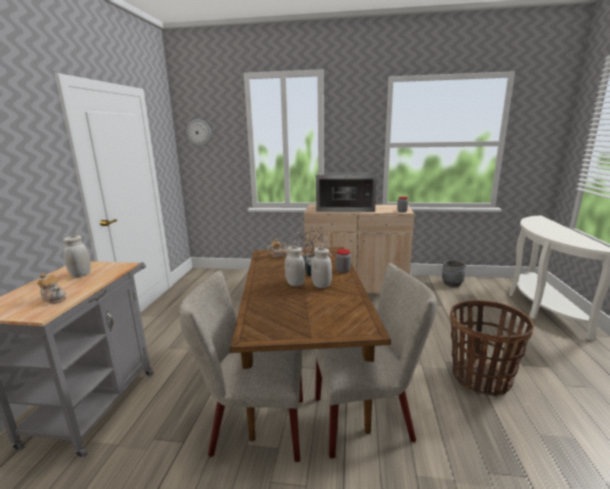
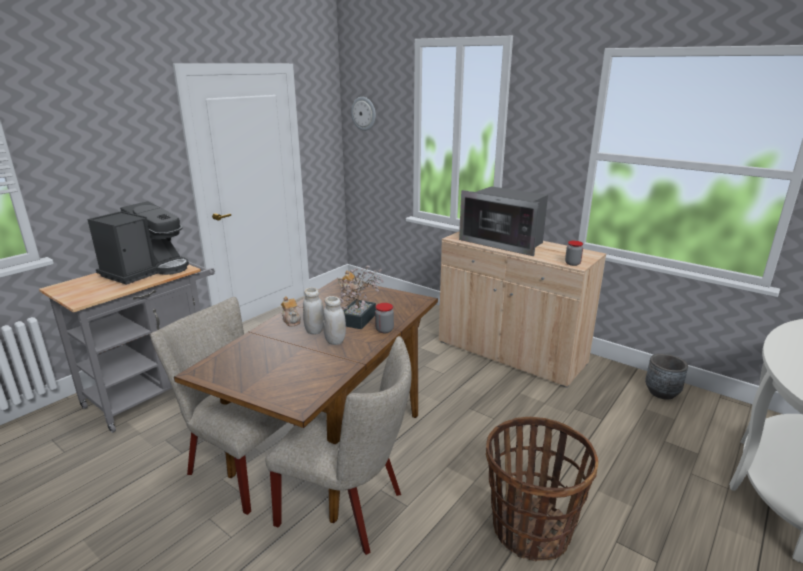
camera: 30 degrees right, 5 degrees up
(54, 298) = (104, 289): teapot -> teapot (291, 321)
(81, 275) = (147, 270): white jar -> coffee machine

